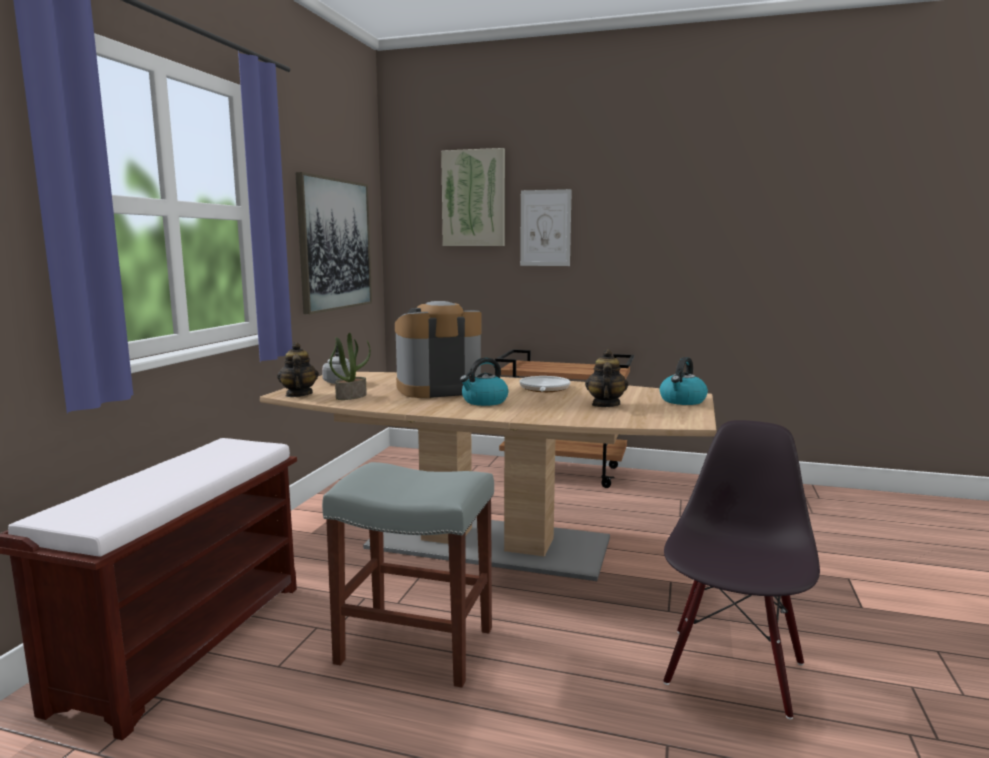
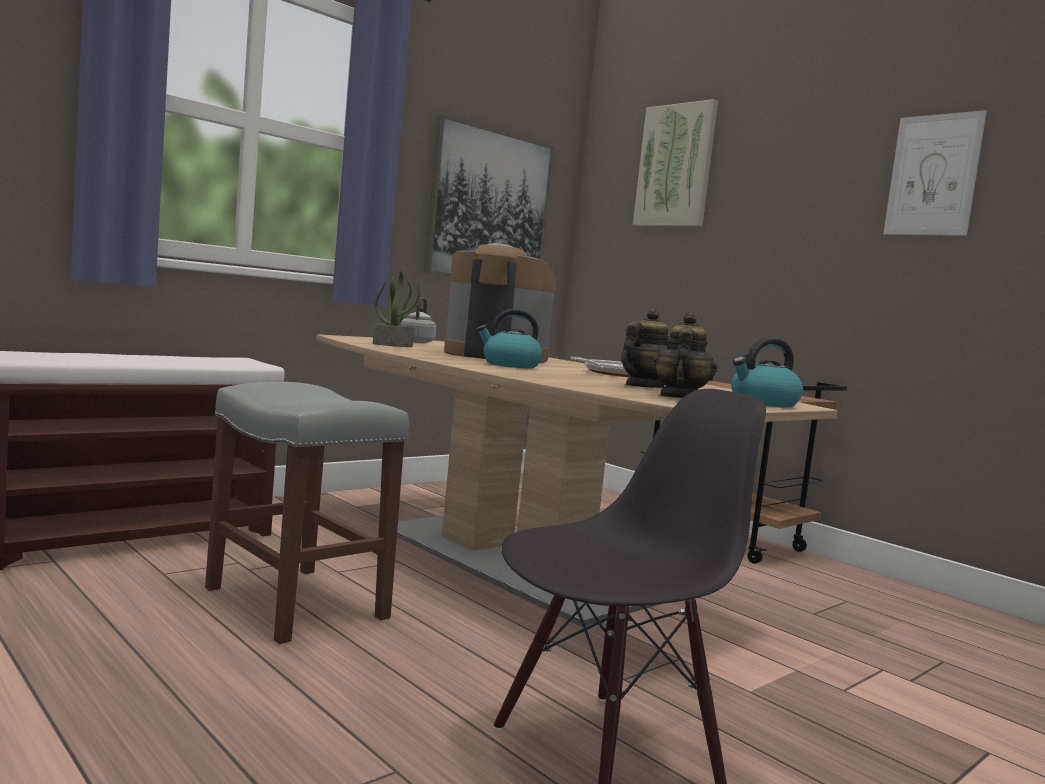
camera: 30 degrees right, 5 degrees down
(298, 394) = (351, 338): teapot -> teapot (679, 397)
(545, 228) = (753, 203): picture -> picture (933, 175)

